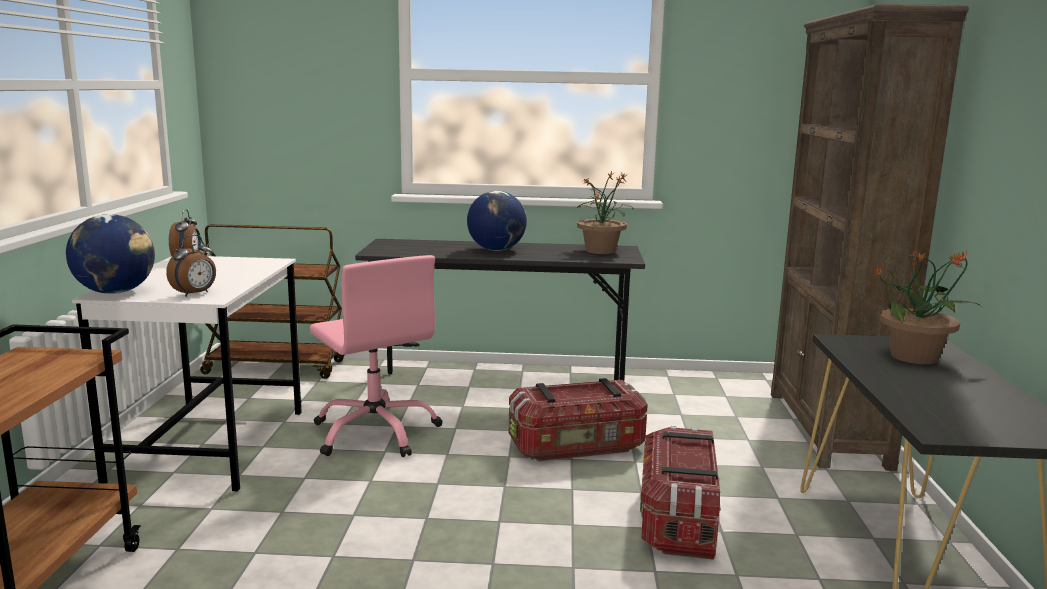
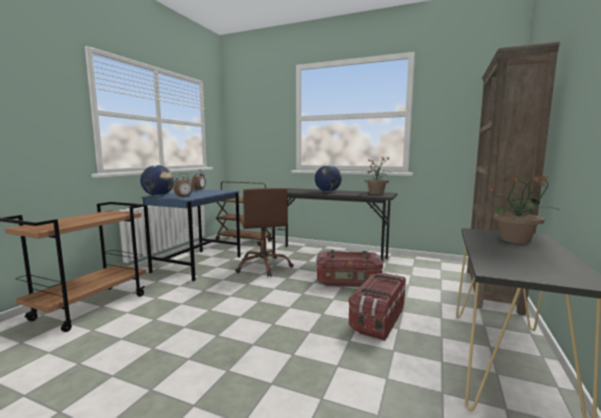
camera: 20 degrees right, 5 degrees down
(210, 446) = (198, 264): white desk -> blue desk
(376, 432) = (264, 267): pink office chair -> brown office chair

